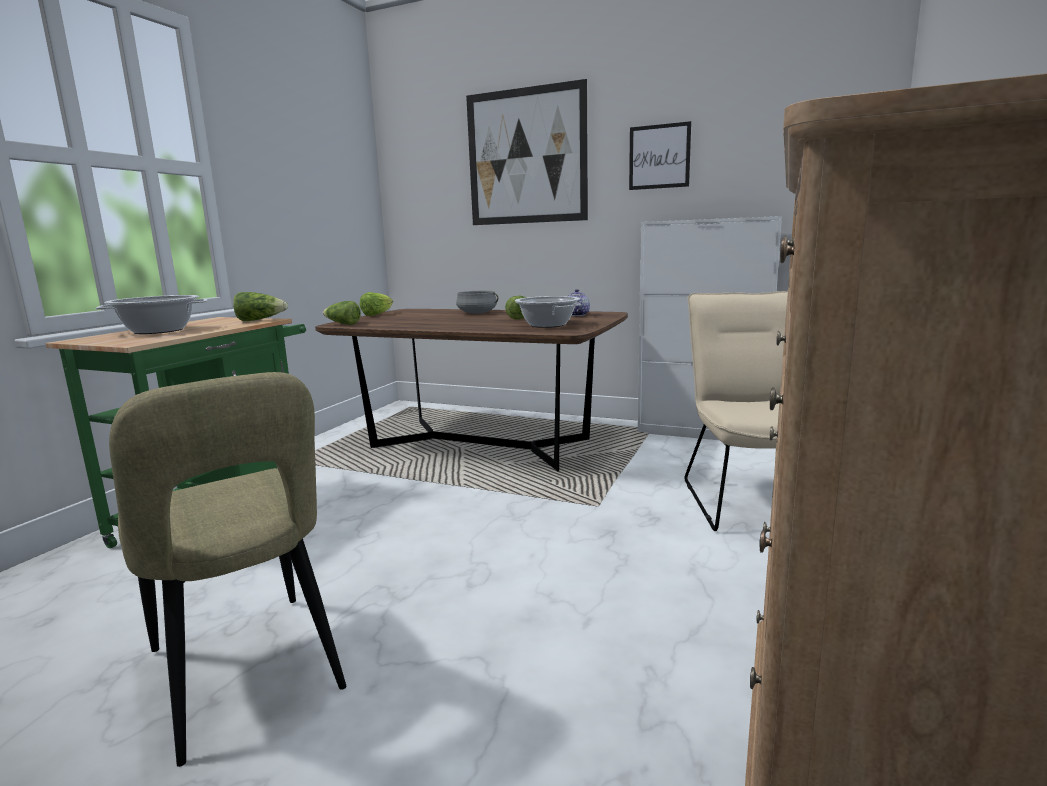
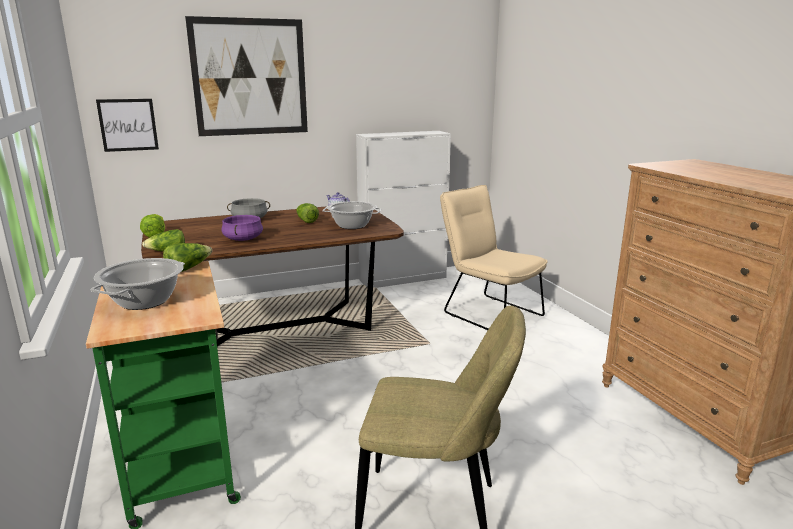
camera: 45 degrees left, 5 degrees up
(420, 323) = (243, 239): none -> purple cooking pot
(659, 156) = (359, 85): picture -> picture (128, 125)

